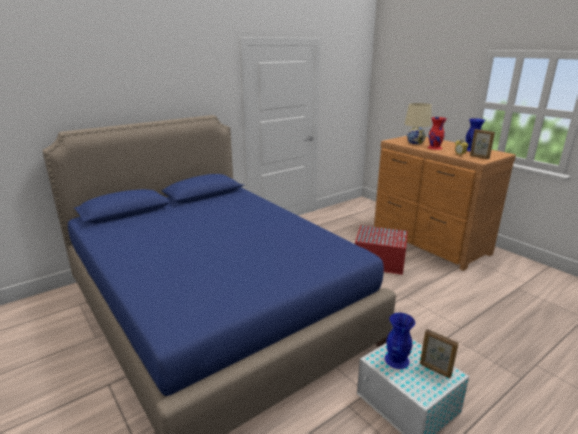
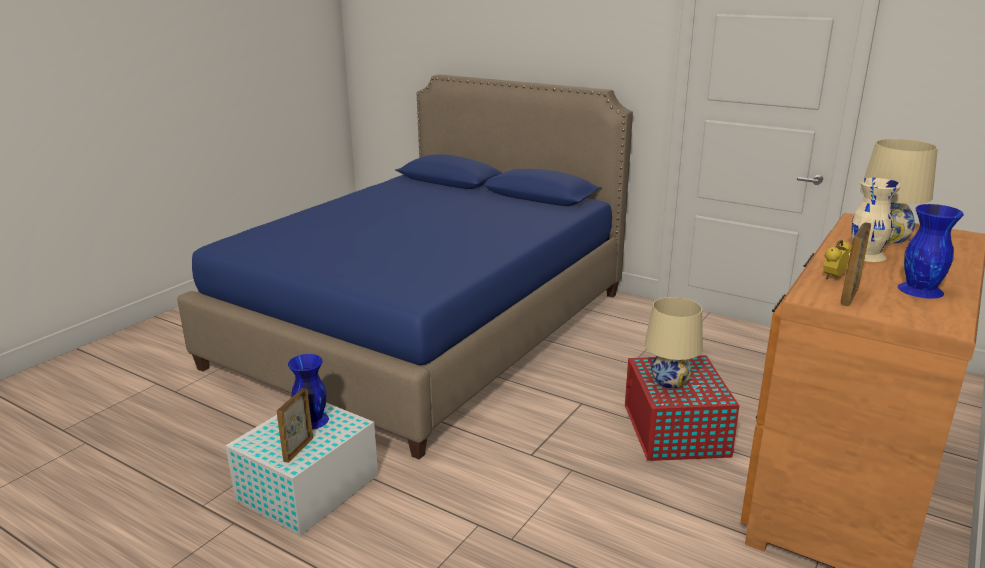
camera: 70 degrees right, 0 degrees up
(382, 238) = (670, 381): none -> beige table lamp
(435, 147) = (866, 255): red vase -> beige vase

